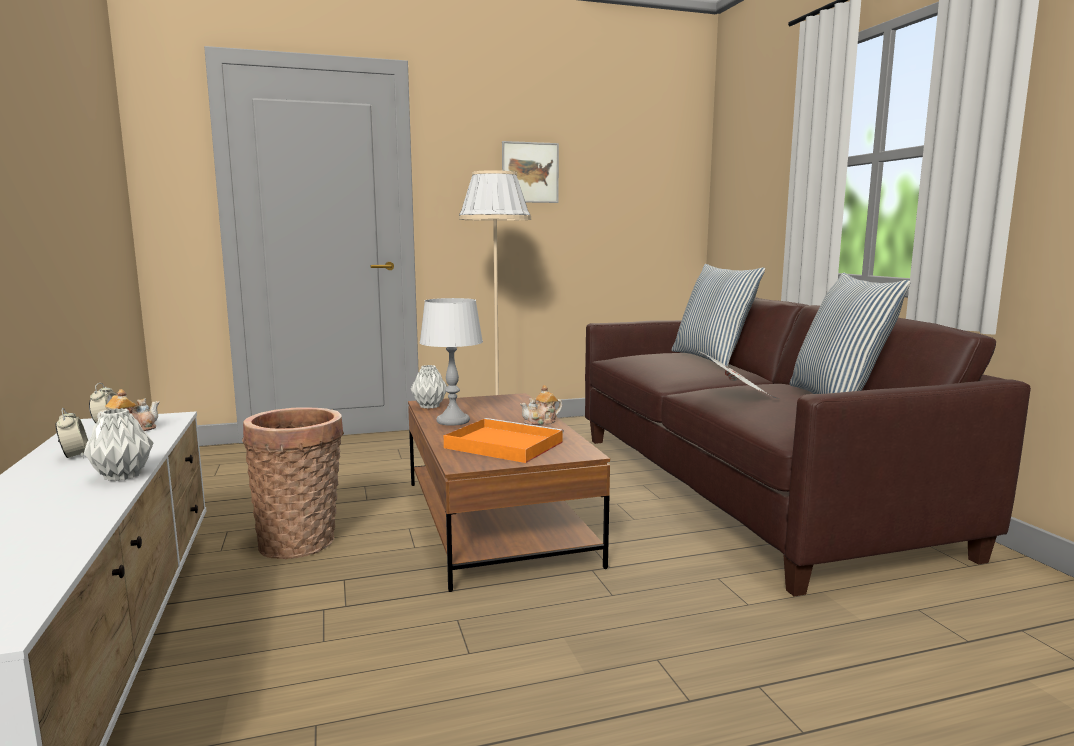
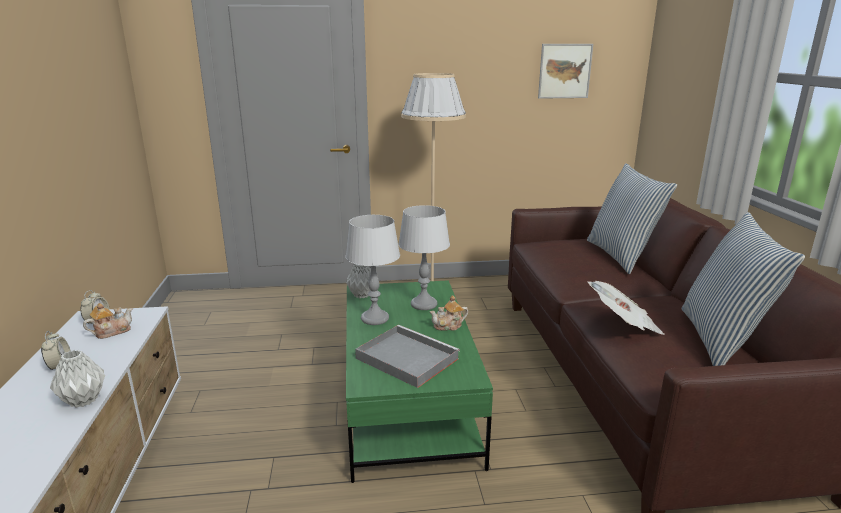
camera: 10 degrees right, 10 degrees up
(301, 541) = (251, 408): basket -> none
(496, 521) = (408, 401): brown coffee table -> green coffee table
(501, 445) = (405, 358): orange tray -> grey tray
(506, 409) = (424, 304): none -> grey table lamp
(530, 172) = (473, 63): picture -> picture (564, 71)

